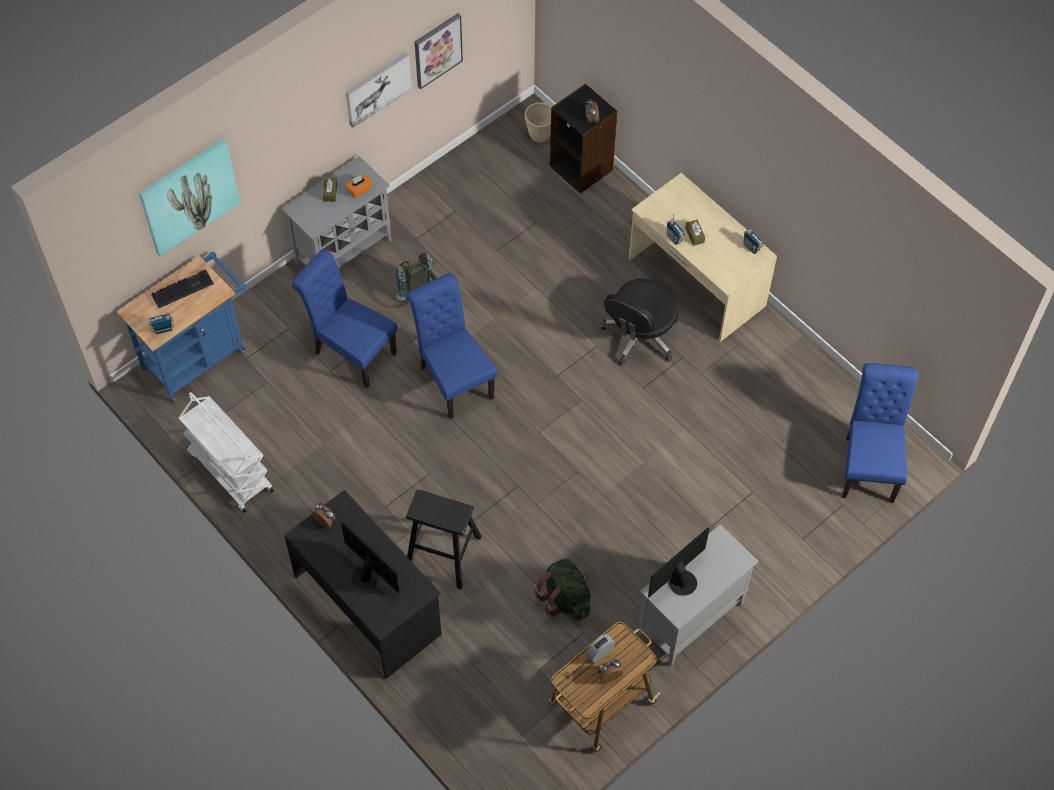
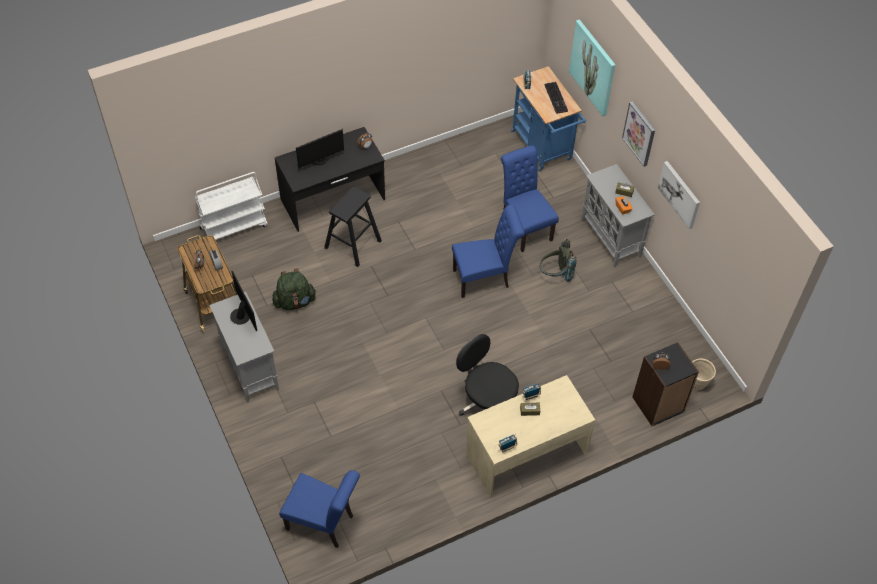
camera: 105 degrees right, 5 degrees down
(230, 471) = (451, 150): white cart -> white cart (234, 227)
(350, 351) = (524, 226): blue chair -> blue chair turned 75 degrees counterclockwise
(437, 50) = (713, 238): picture -> picture (639, 133)

